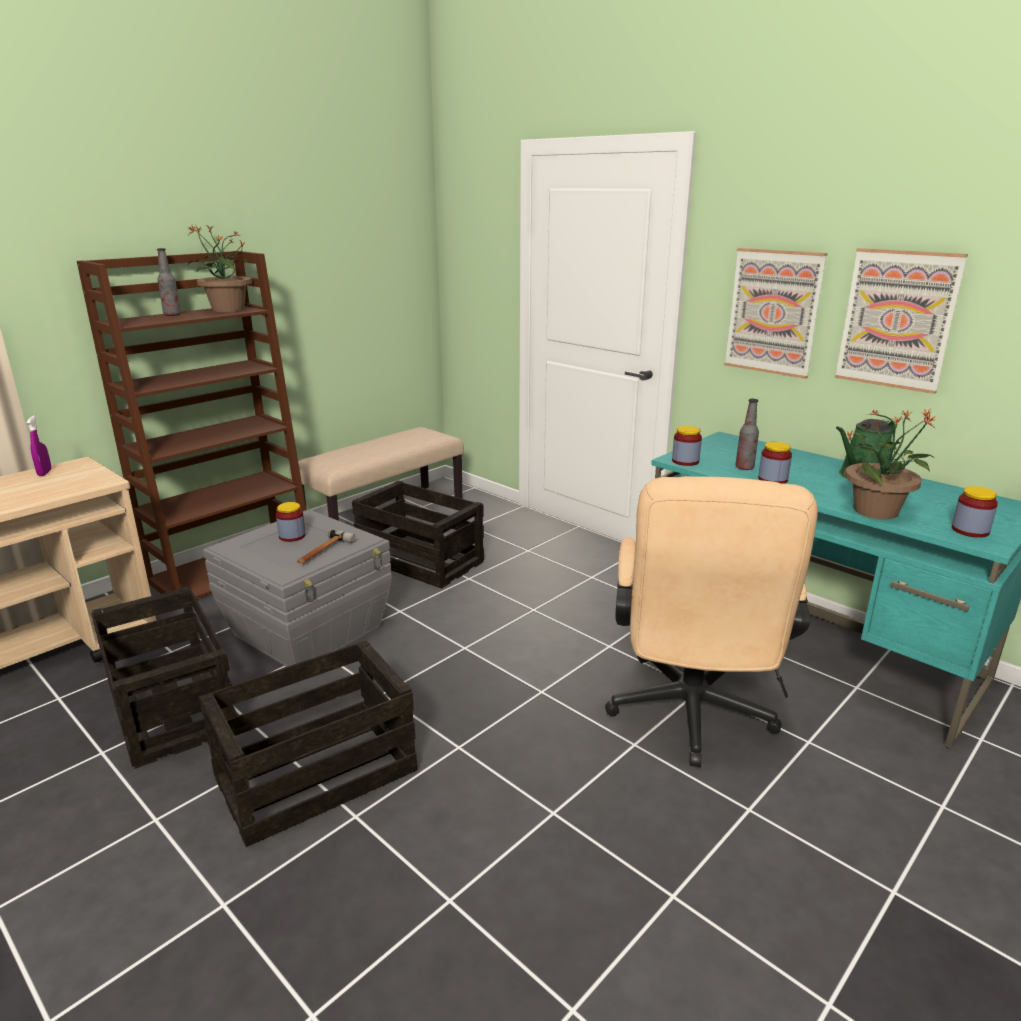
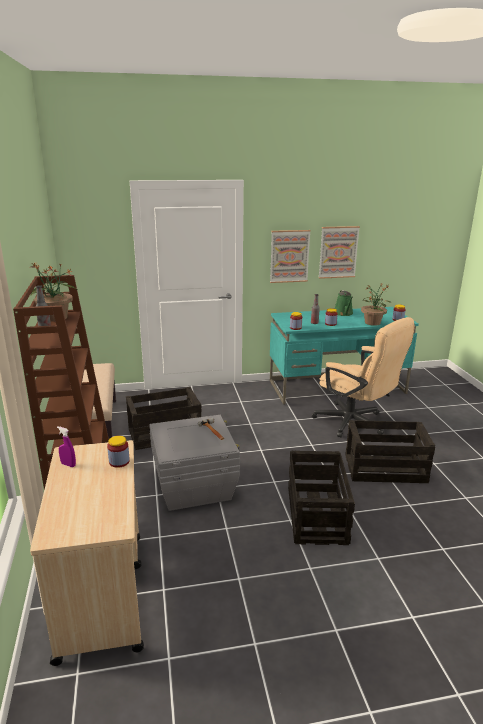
camera: 55 degrees left, 0 degrees up
(172, 707) = (219, 546): crate -> crate (385, 469)
(292, 536) = (181, 435): jar -> jar (119, 462)

